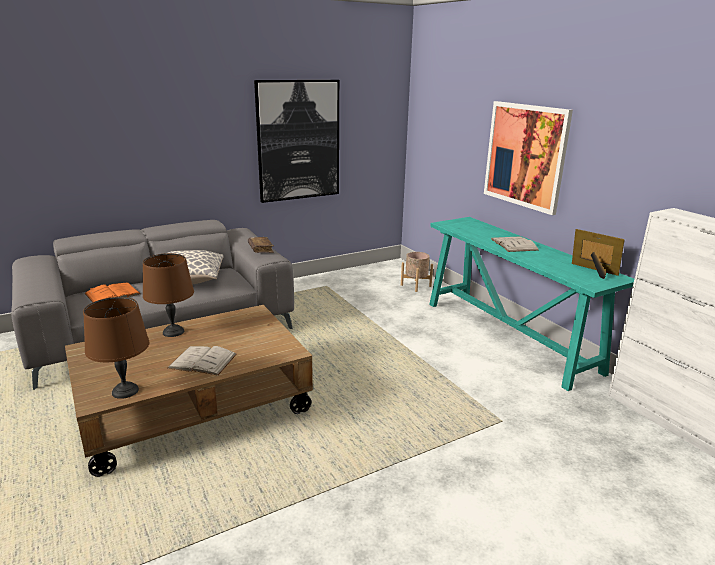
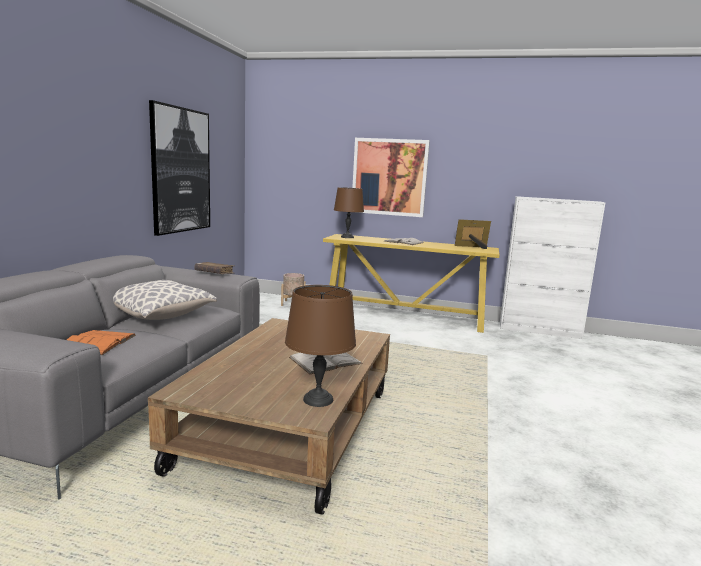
camera: 45 degrees left, 10 degrees down
(174, 331) = (243, 352): brown table lamp -> brown table lamp (347, 237)
(509, 336) = (405, 316): turquoise console table -> yellow console table

